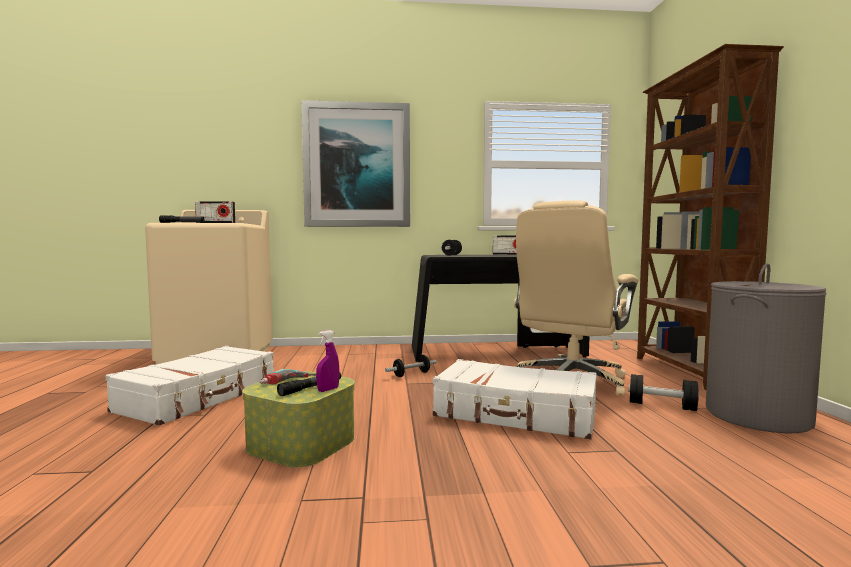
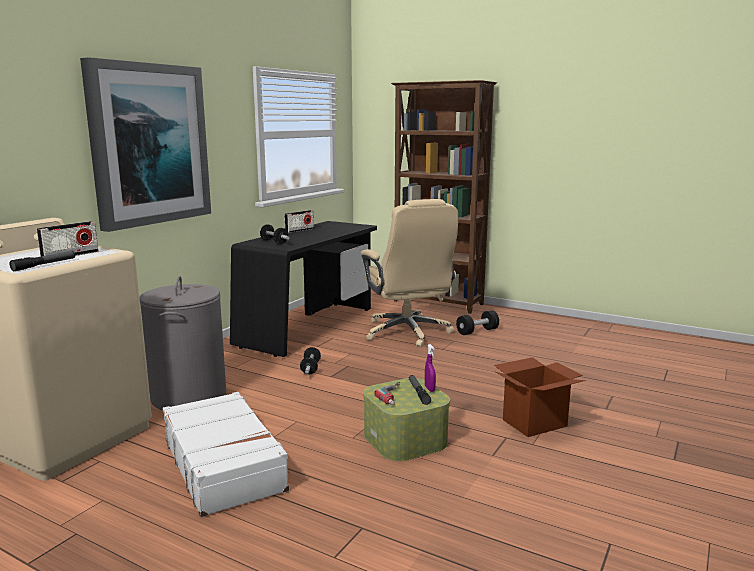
camera: 55 degrees left, 10 degrees up
(435, 508) = (534, 423): none -> cardboard box
(515, 414) = (441, 366): white suitcase -> none
(757, 415) = (514, 321): grey laundry basket -> grey laundry basket (188, 396)

